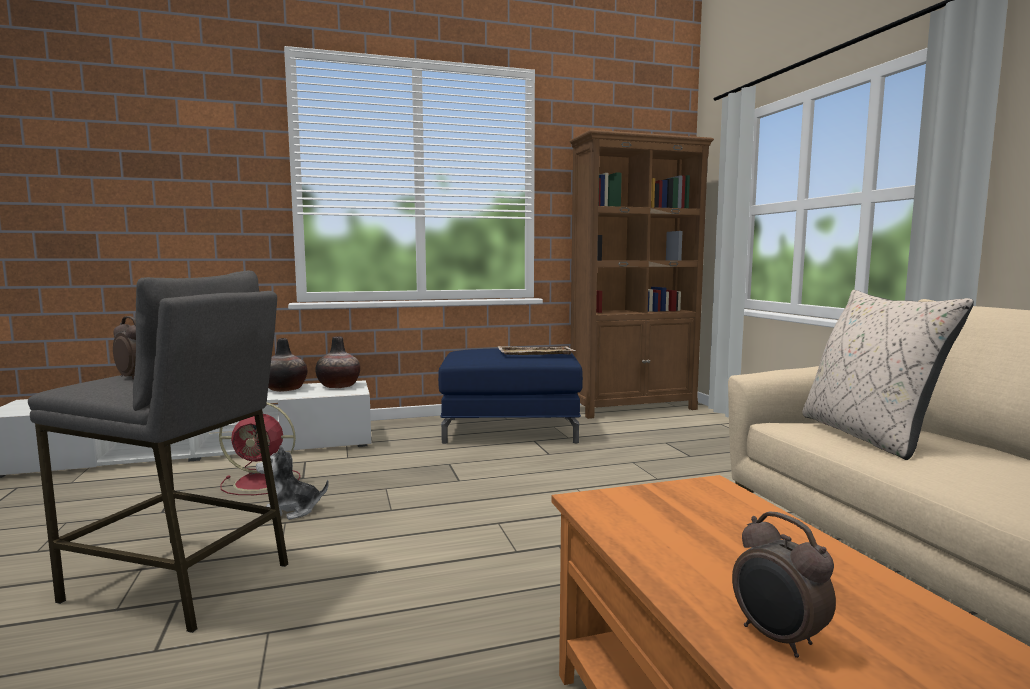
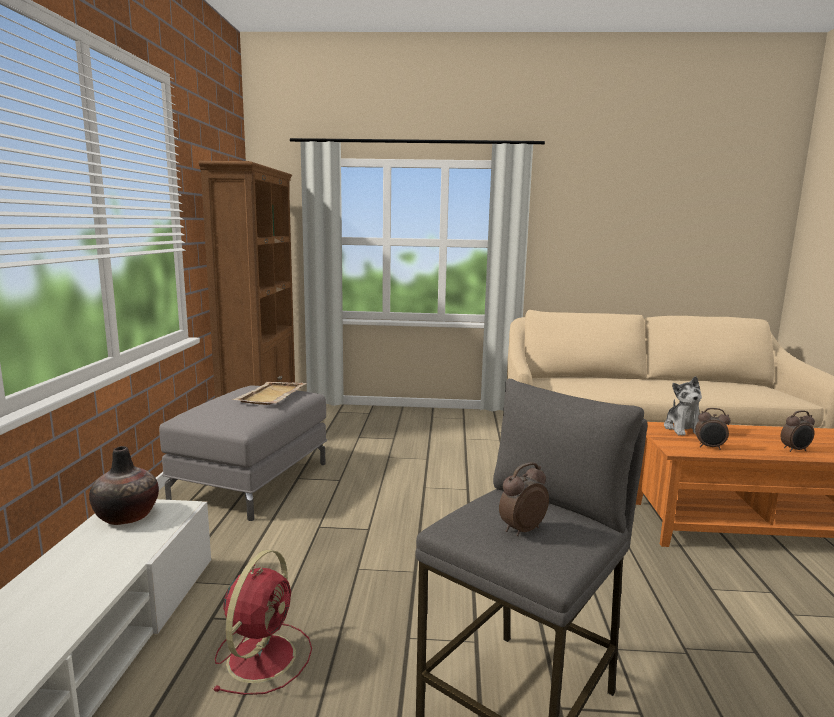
camera: 70 degrees left, 5 degrees up
(285, 389) = (81, 556): vase -> none
(291, 511) = (379, 632): plush toy -> plush toy (683, 429)
(510, 430) = (251, 481): blue ottoman -> grey ottoman
(644, 529) = (710, 447): none -> alarm clock
(867, 435) = (576, 385): beige pillow -> none

